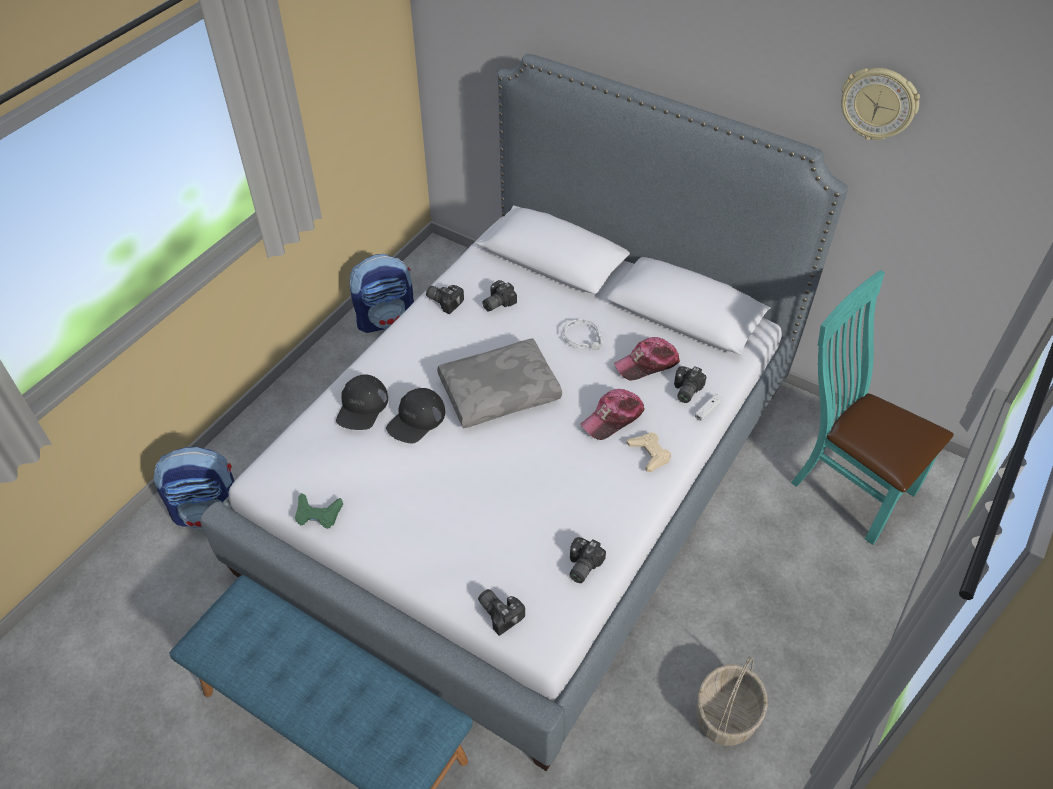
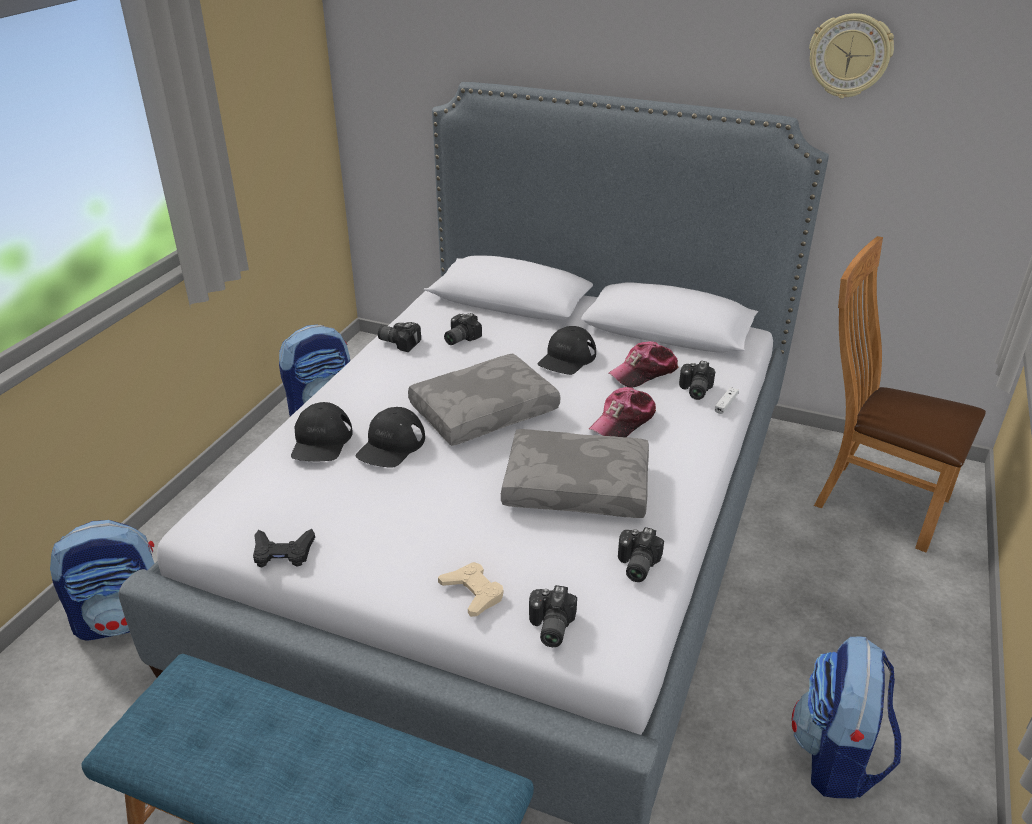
camera: 10 degrees left, 15 degrees down
(318, 514) = (283, 552): green game controller -> black game controller
(500, 612) = (549, 627): camera -> camera turned 120 degrees counterclockwise
(557, 481) = (577, 486): none -> grey pillow
(585, 338) = (567, 358): grey headphones -> black cap
(649, 454) = (676, 449): beige game controller -> beige game controller (473, 593)
(726, 716) = (836, 757): basket -> backpack
(846, 484) = (872, 500): turquoise chair -> brown chair

